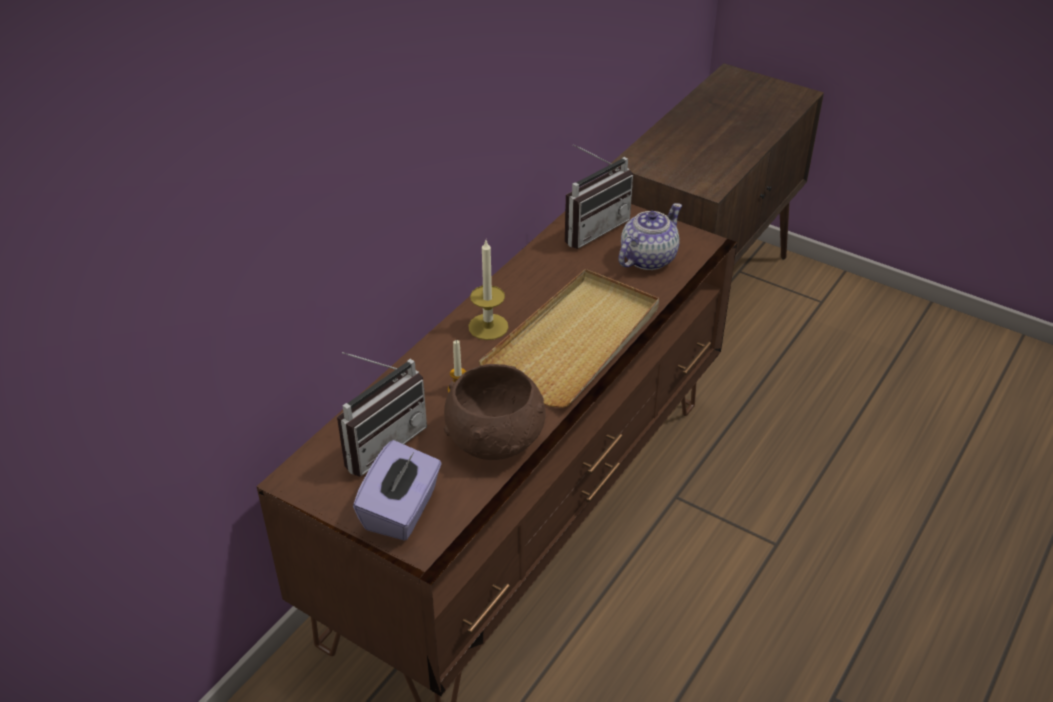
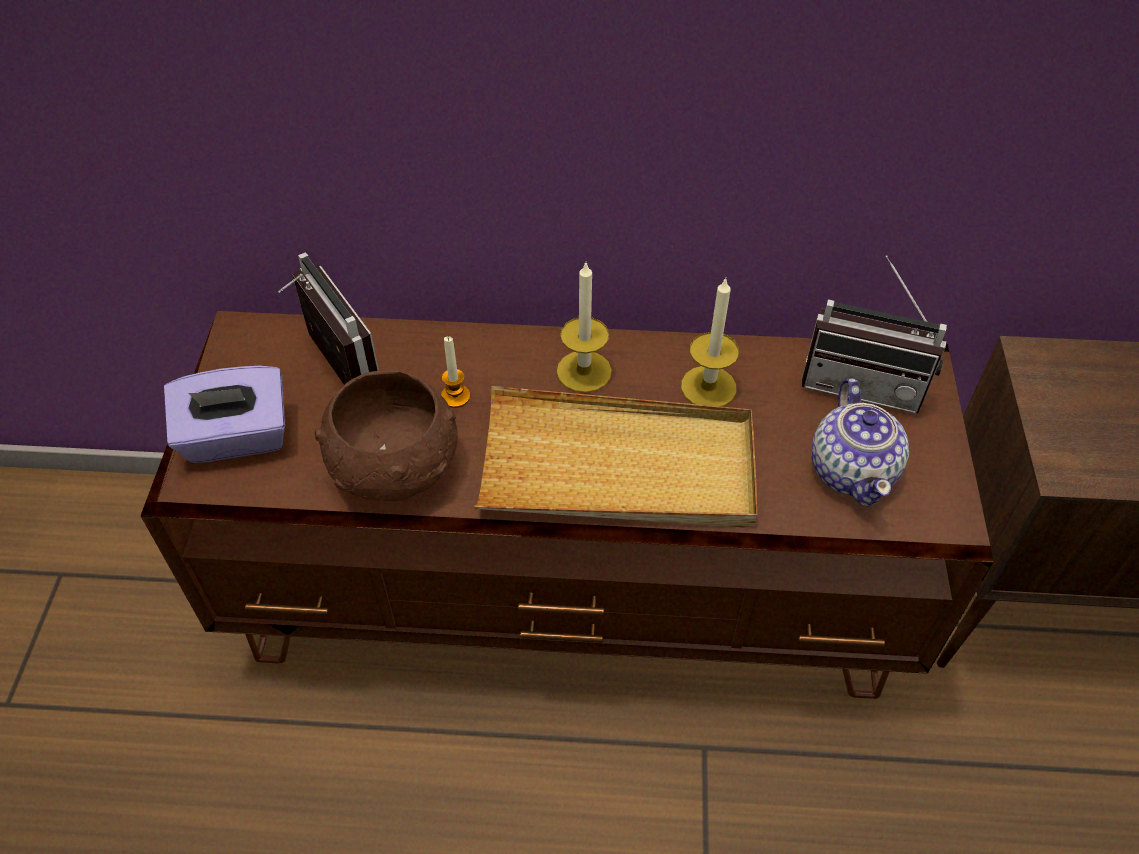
camera: 60 degrees right, 10 degrees up
(379, 441) = (331, 370): radio -> radio turned 135 degrees counterclockwise
(545, 283) = (708, 387): none -> candle
(647, 259) = (853, 470): teapot -> teapot turned 75 degrees clockwise

